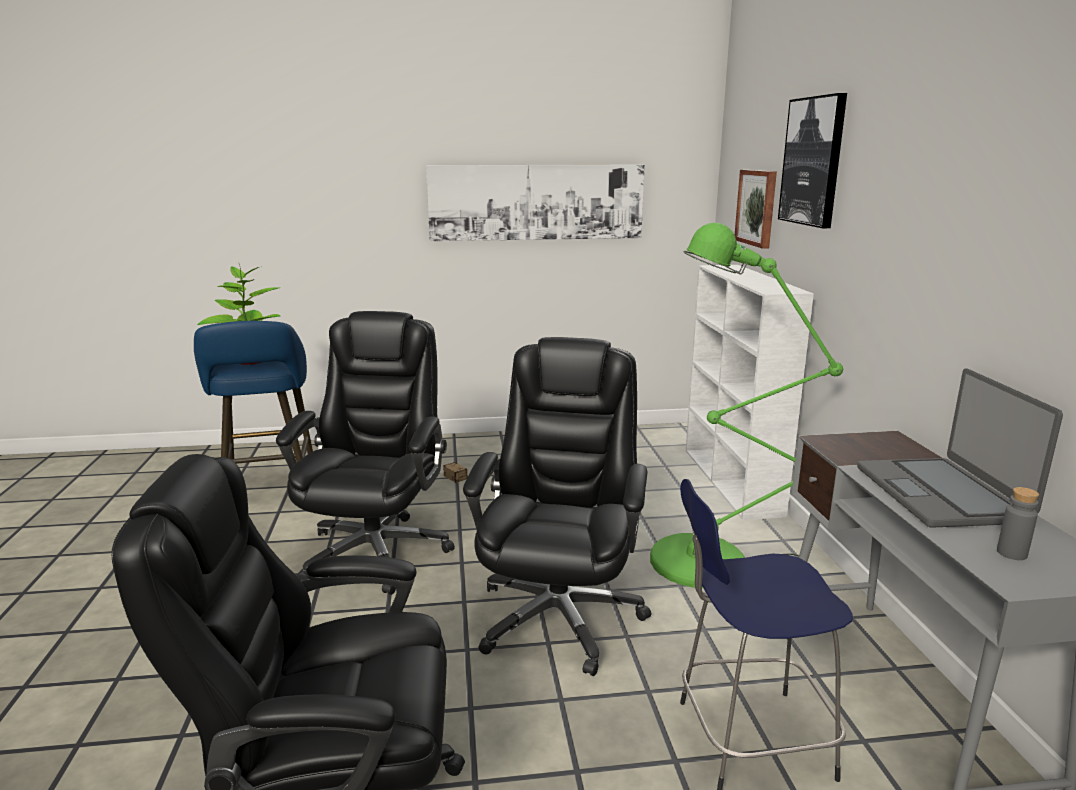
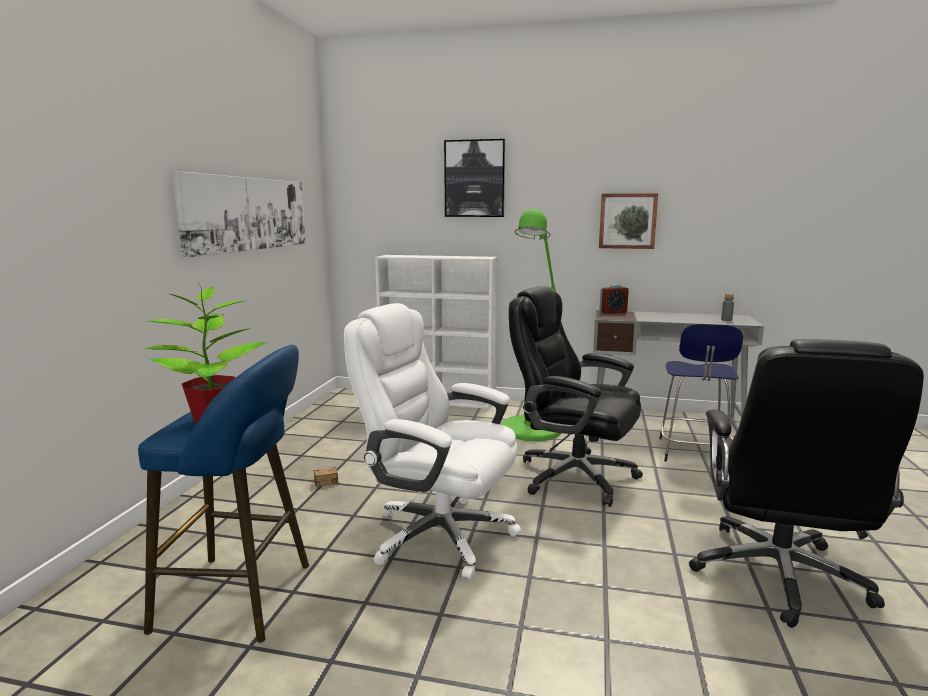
camera: 70 degrees left, 5 degrees down
(376, 551) = (438, 534): black office chair -> white office chair
(757, 207) = (403, 212): picture -> picture (627, 221)
(895, 443) = (613, 312): none -> alarm clock
(941, 494) = (672, 317): laptop -> none

